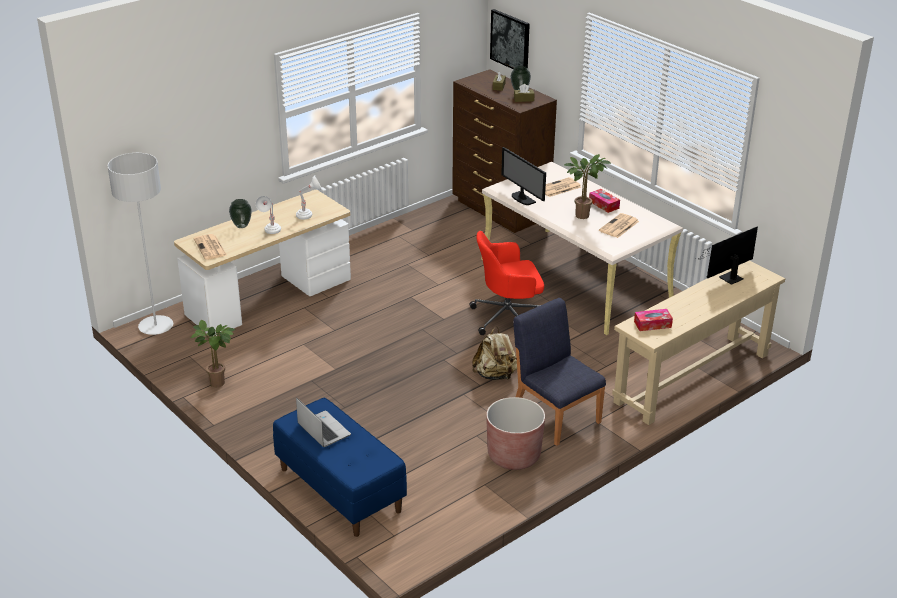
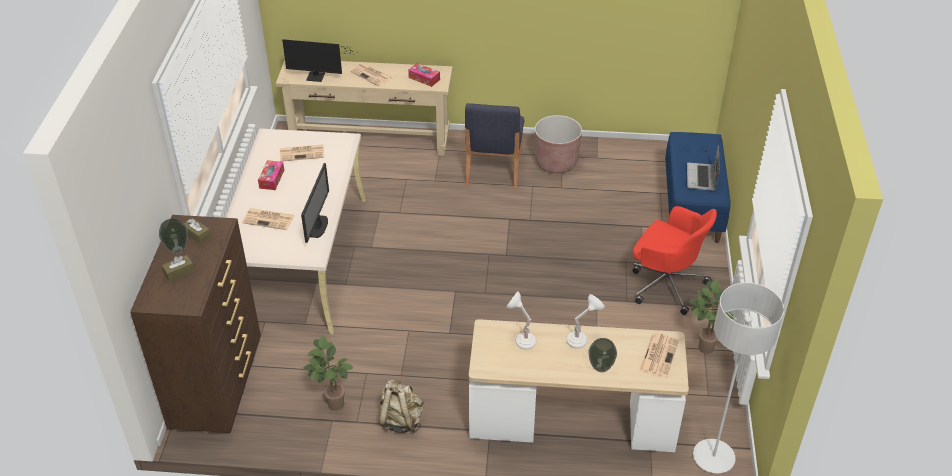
camera: 135 degrees left, 10 degrees up
(495, 375) = (488, 219): beige backpack -> beige backpack (401, 420)
(508, 318) = (407, 259): red office chair -> red office chair (665, 283)
(510, 41) = (125, 243): picture -> none
(584, 215) = (304, 179): potted plant -> potted plant (333, 404)
(696, 303) = (372, 75): none -> newspaper

